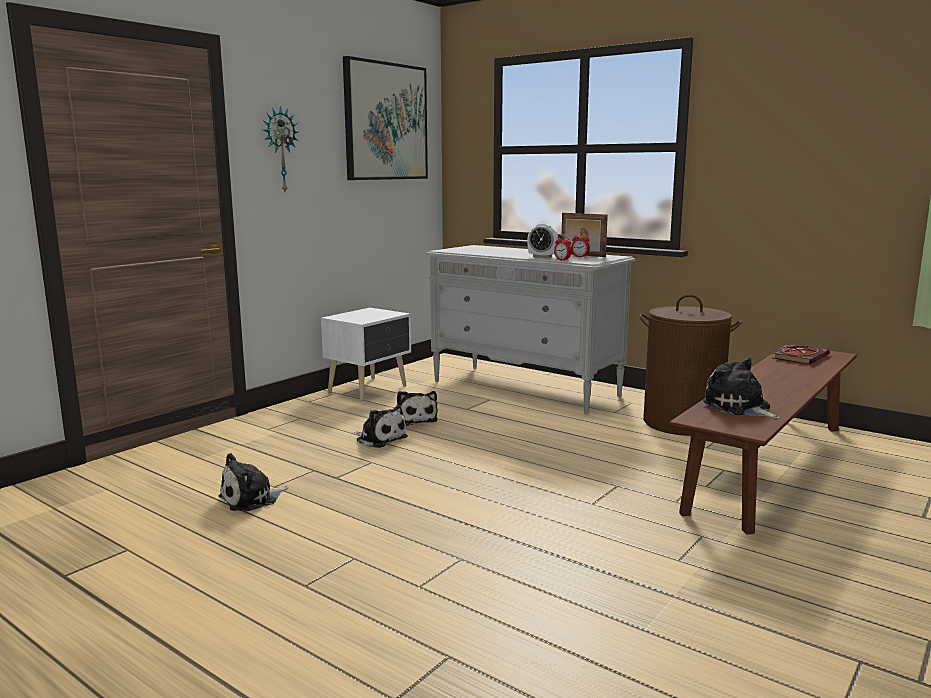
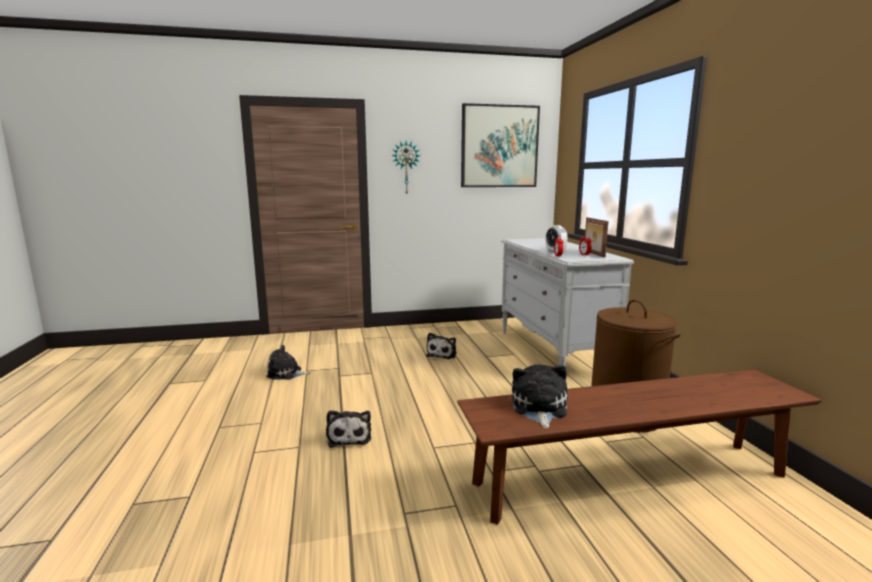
camera: 40 degrees right, 0 degrees up
(369, 389) = (456, 328): white nightstand -> none
(380, 439) = (402, 360): plush toy -> plush toy (349, 436)
(799, 356) = (735, 384): book -> none

